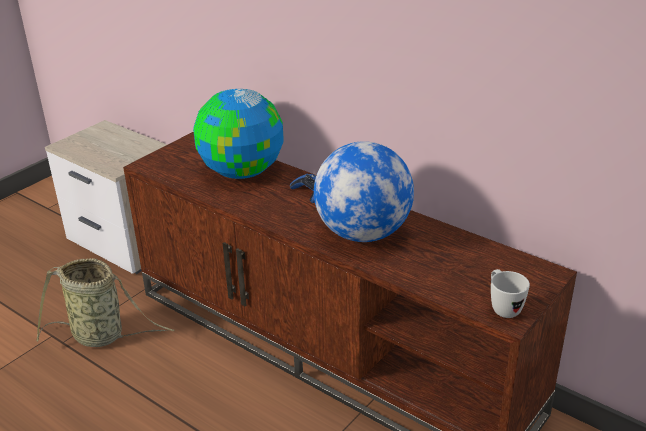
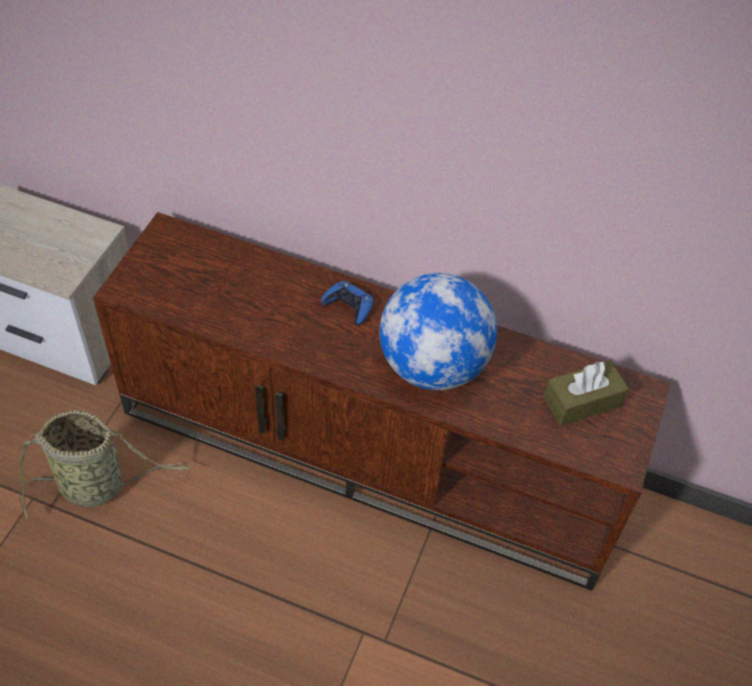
camera: 20 degrees left, 20 degrees up
(241, 172) = (250, 284): globe -> none
(487, 272) = (582, 401): none -> brown tissue box
(502, 307) = (612, 451): white mug -> none

